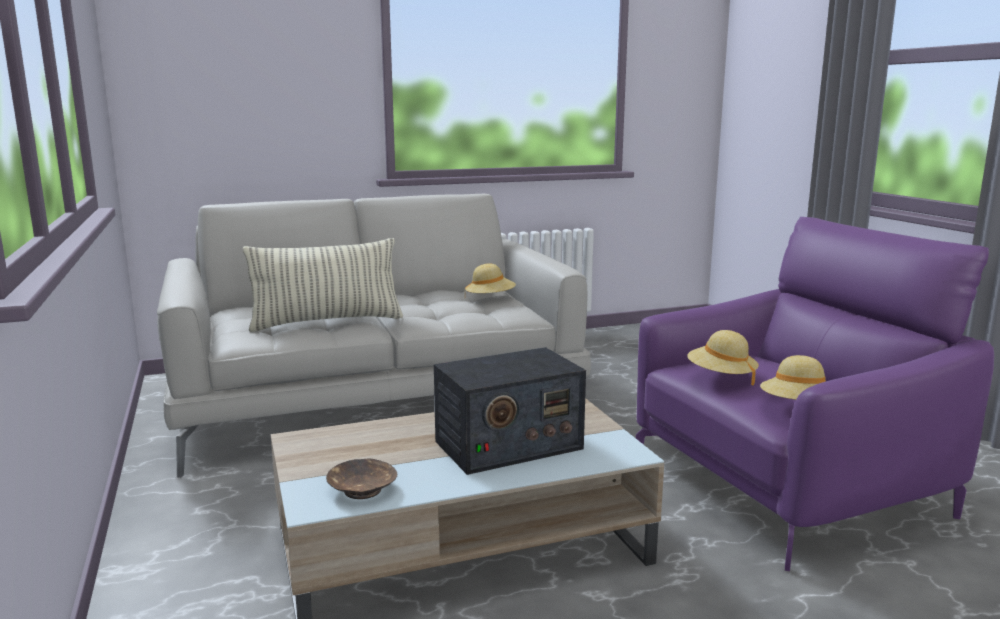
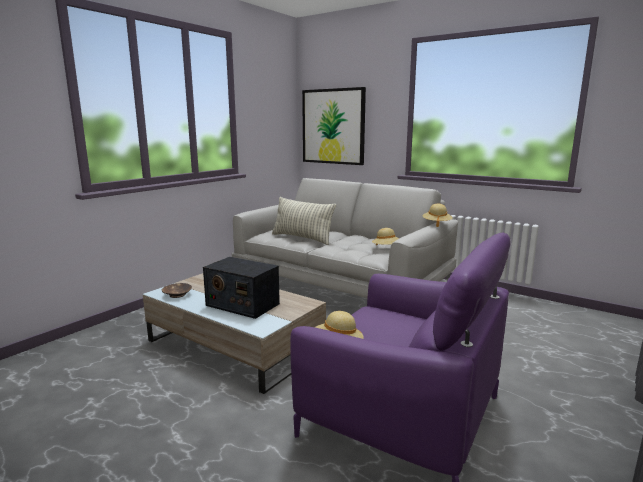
camera: 55 degrees right, 0 degrees up
(214, 92) = (333, 126): none -> picture
(721, 377) = (359, 318): beige hat -> beige hat (436, 223)

